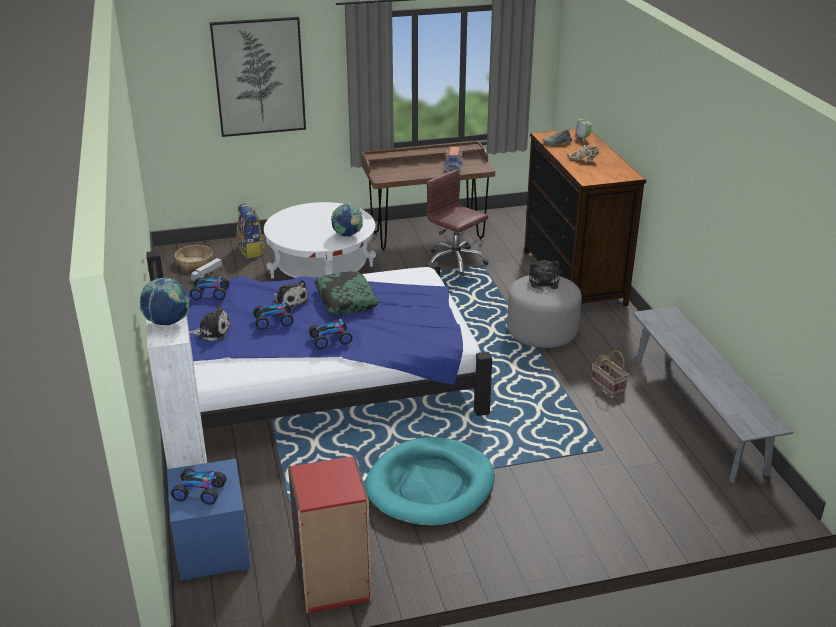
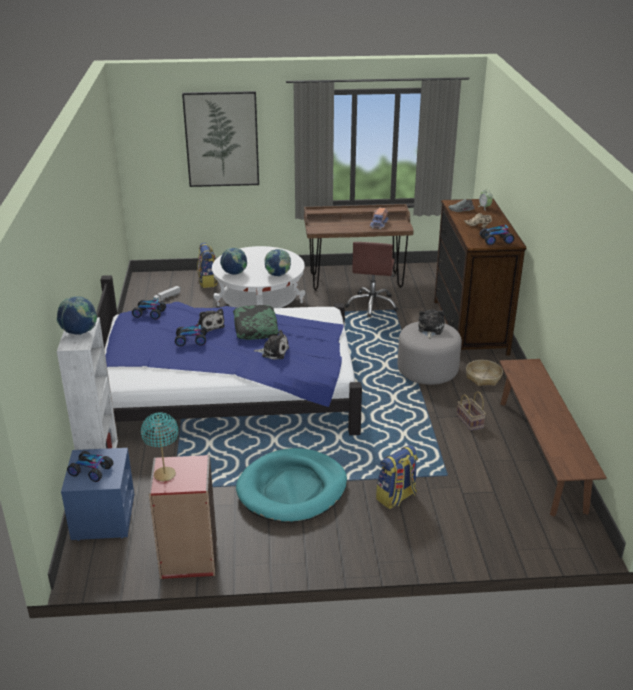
camera: 10 degrees right, 0 degrees up
(194, 262) = (160, 287): basket -> basket (483, 377)
(212, 332) = (140, 344): plush toy -> plush toy (273, 352)
(294, 237) = (234, 273): none -> globe
(309, 485) = (165, 475): none -> turquoise table lamp
(330, 339) = (231, 359): toy car -> toy car (496, 240)
(455, 262) = (372, 305): brown office chair -> brown office chair turned 135 degrees counterclockwise
(554, 482) = (396, 497): none -> backpack
(697, 413) = (541, 453): grey bench -> brown bench

